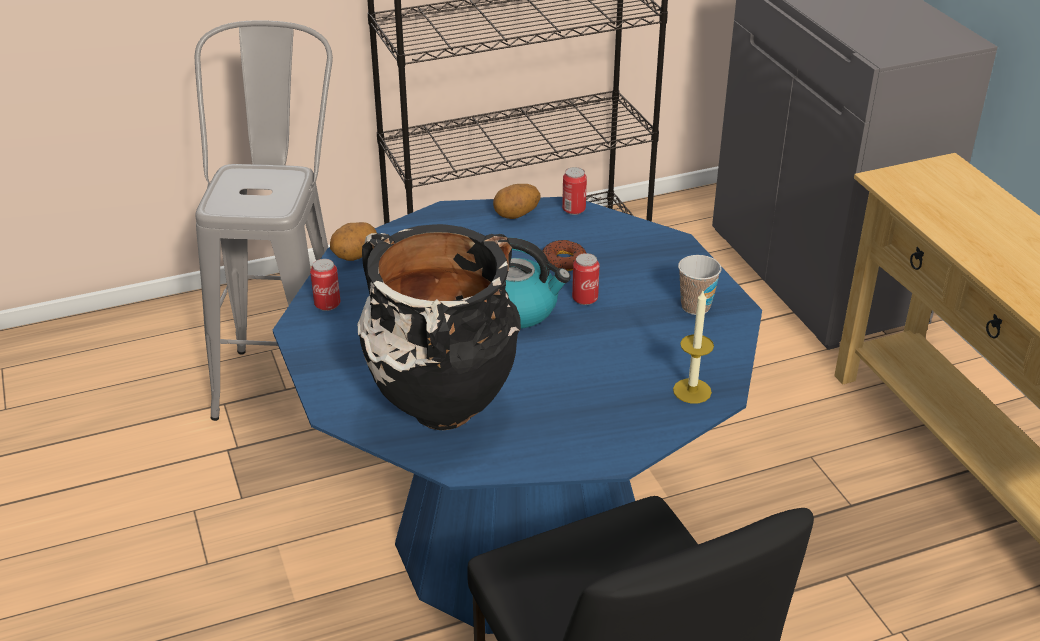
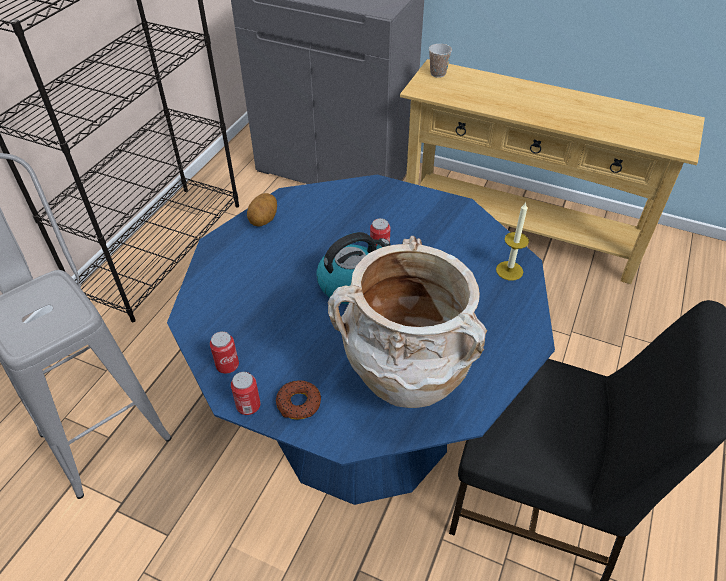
camera: 45 degrees left, 10 degrees up
(355, 256) = (196, 316): potato -> none
(441, 408) = (404, 385): black vase -> beige vase
(563, 261) = (334, 234): donut -> donut (299, 403)
(573, 209) = (293, 196): can -> can (248, 406)
(695, 307) = (441, 218): cup -> cup (438, 73)

